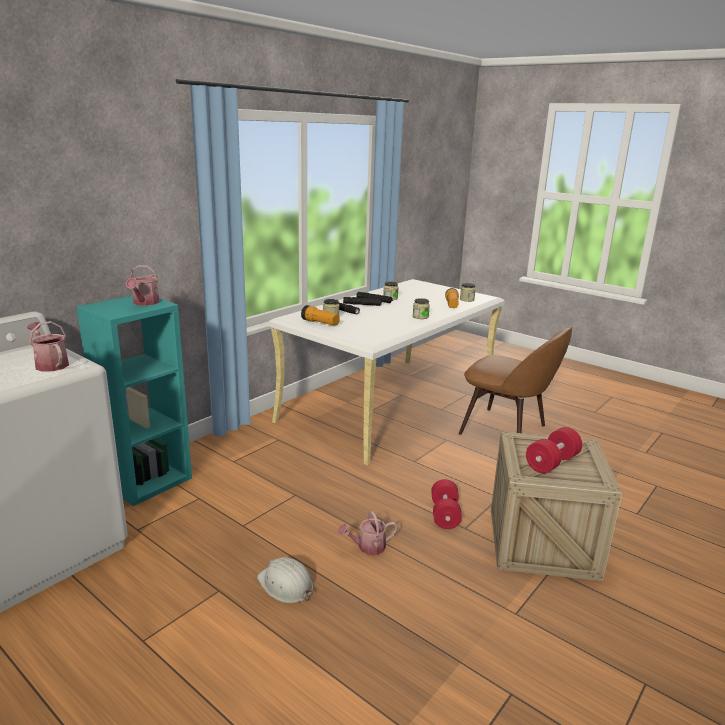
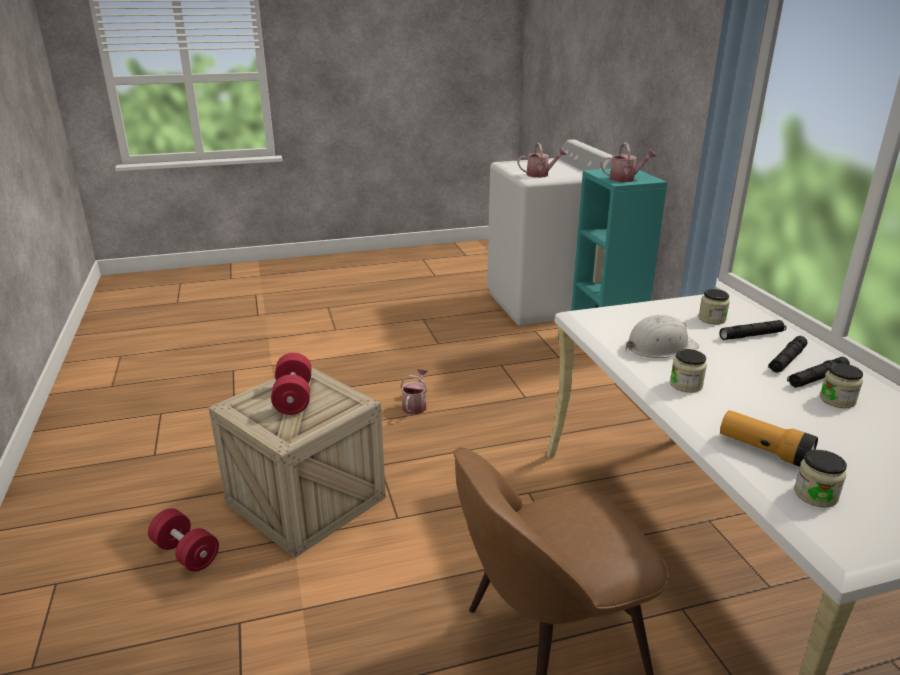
camera: 125 degrees right, 5 degrees up
(144, 303) = (625, 179): watering can -> watering can turned 135 degrees clockwise
(285, 585) = (415, 363): white hard hat -> white hard hat (659, 347)
(320, 323) = (686, 307): flashlight -> none
(444, 515) = (411, 463): red dumbbell -> red dumbbell (186, 553)

